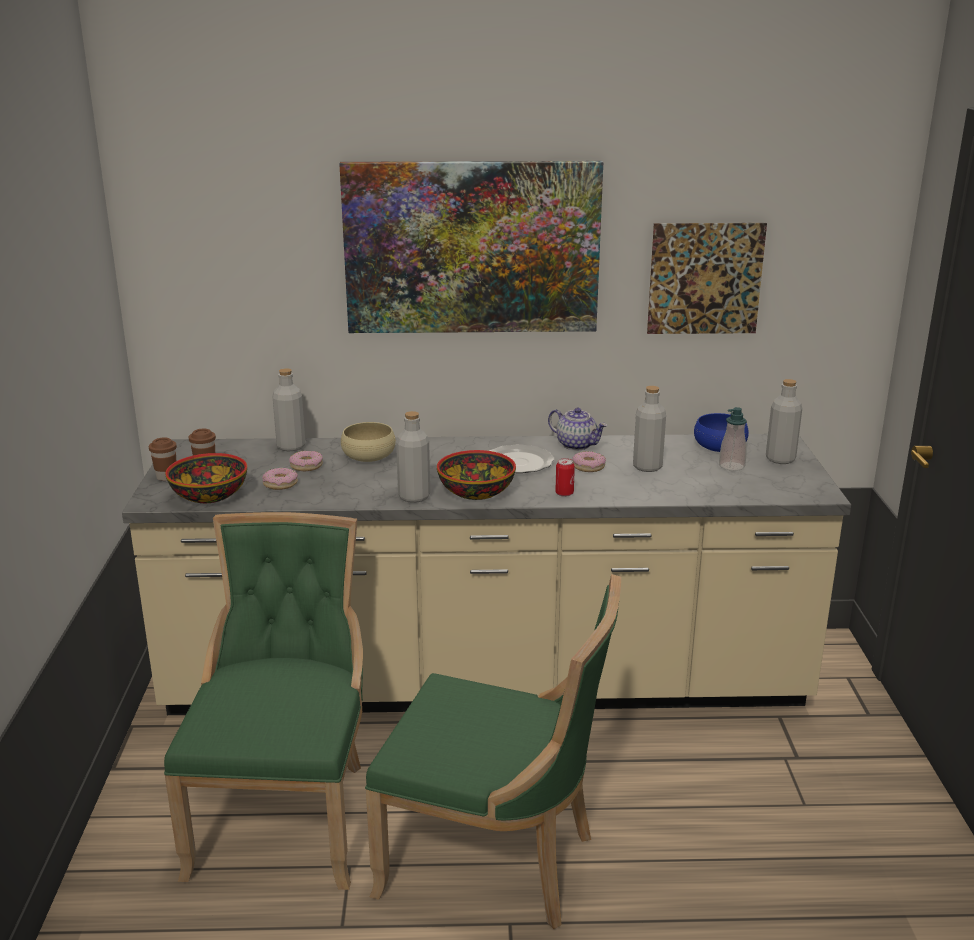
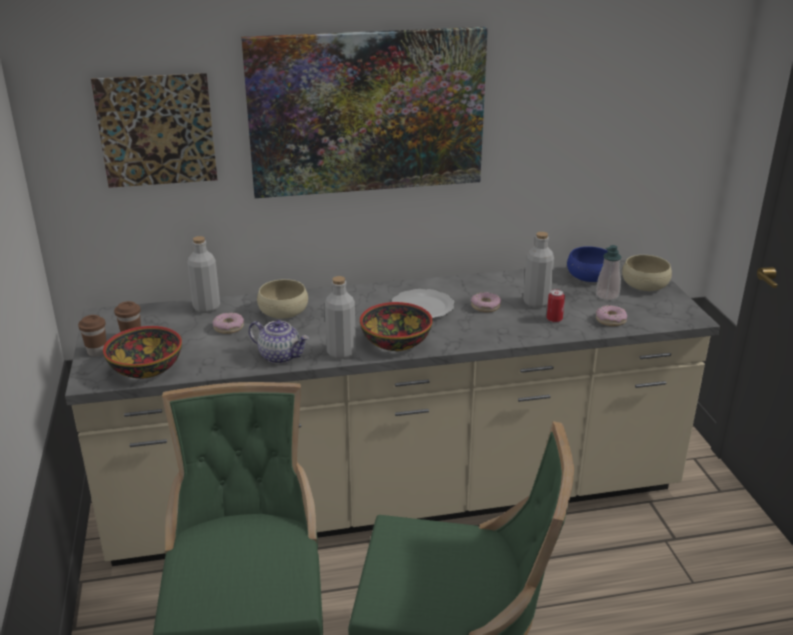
camera: 10 degrees left, 5 degrees up
(280, 484) = (210, 349): donut -> donut (610, 320)
(564, 493) = (475, 337): can -> can (554, 319)
(577, 445) = (467, 284): teapot -> teapot (280, 356)
(705, 279) = (573, 129): picture -> picture (156, 131)
(780, 459) = (644, 285): grey bottle -> beige bowl

